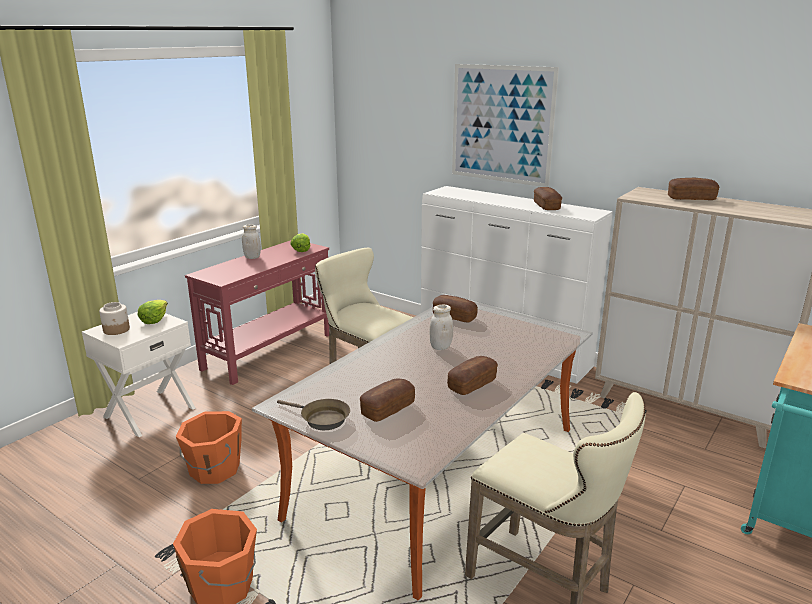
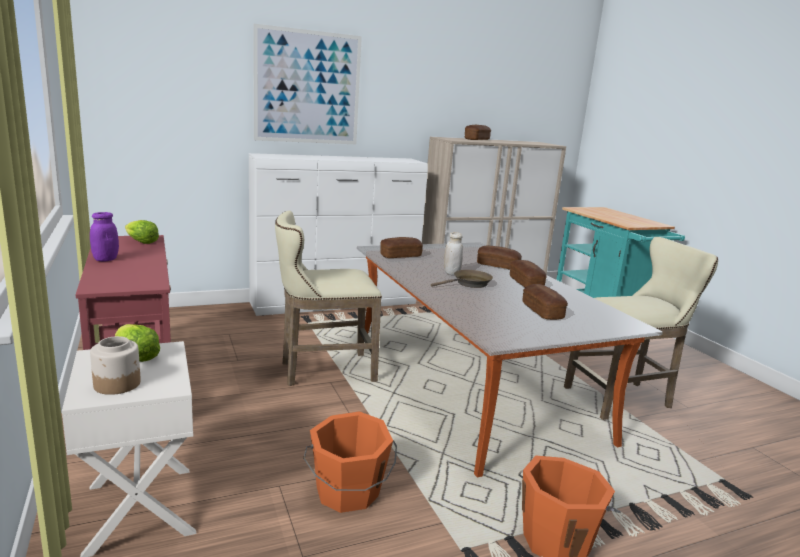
camera: 60 degrees left, 5 degrees down
(252, 257) = (105, 259): white jar -> purple jar
(321, 419) = (540, 333): brown frying pan -> brown frying pan (469, 283)
(546, 206) = (371, 159): bread -> bread (497, 265)

